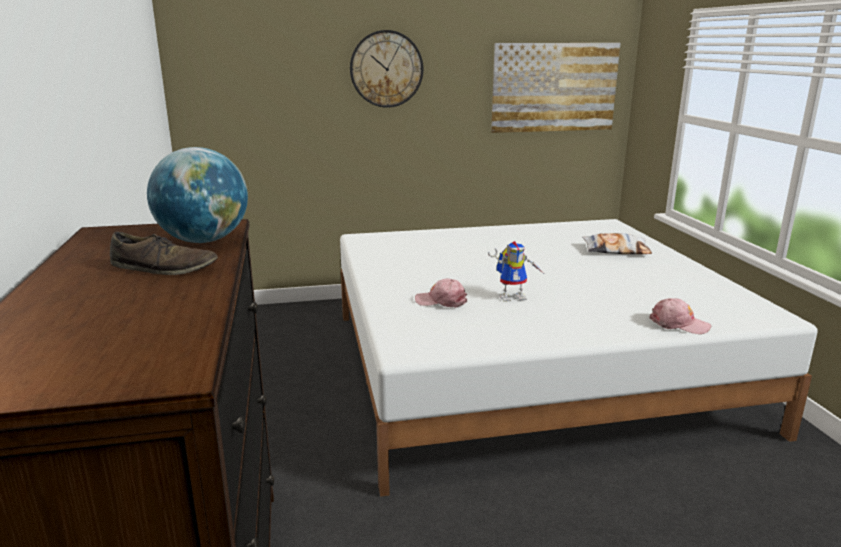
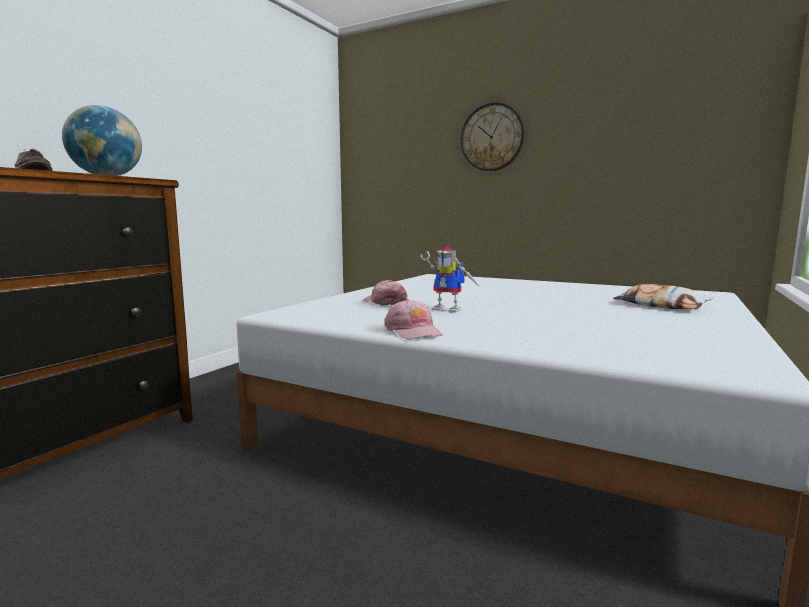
camera: 40 degrees right, 10 degrees down
(554, 87) = (671, 144): picture -> none
(678, 324) = (571, 350): pink cap -> pink cap (414, 331)

